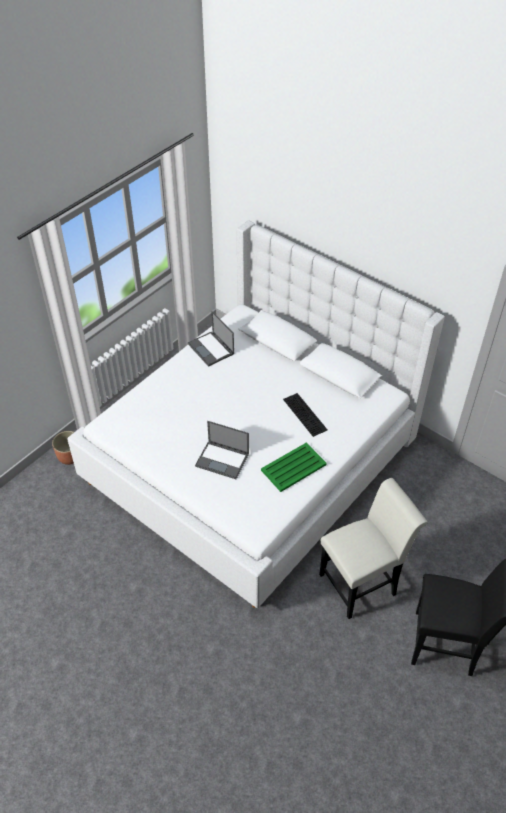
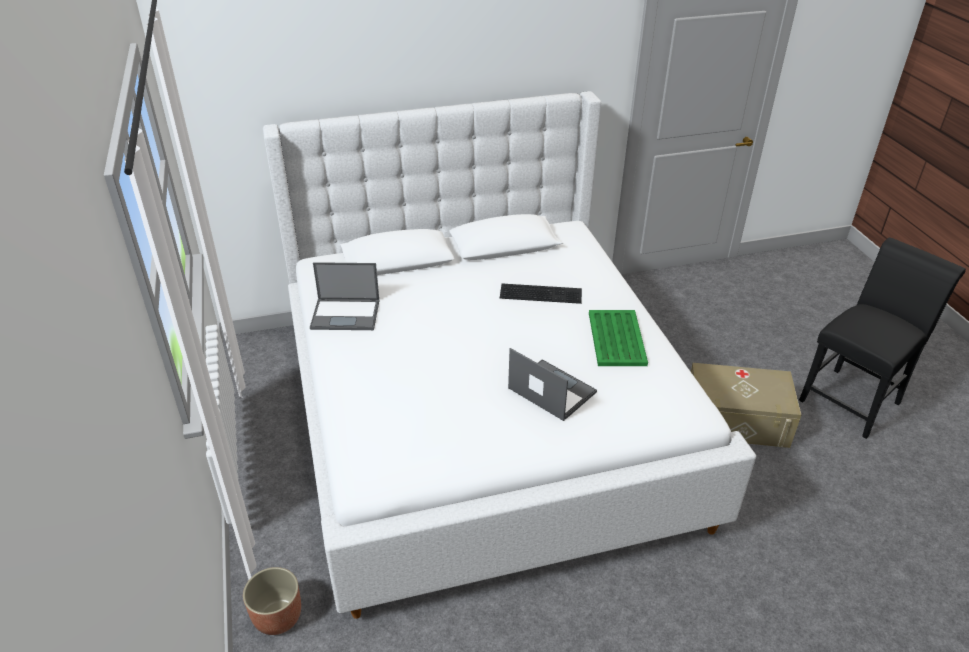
camera: 55 degrees left, 10 degrees down
(223, 460) = (551, 390): laptop -> laptop turned 105 degrees counterclockwise
(362, 582) = (736, 420): white chair -> beige storage box

